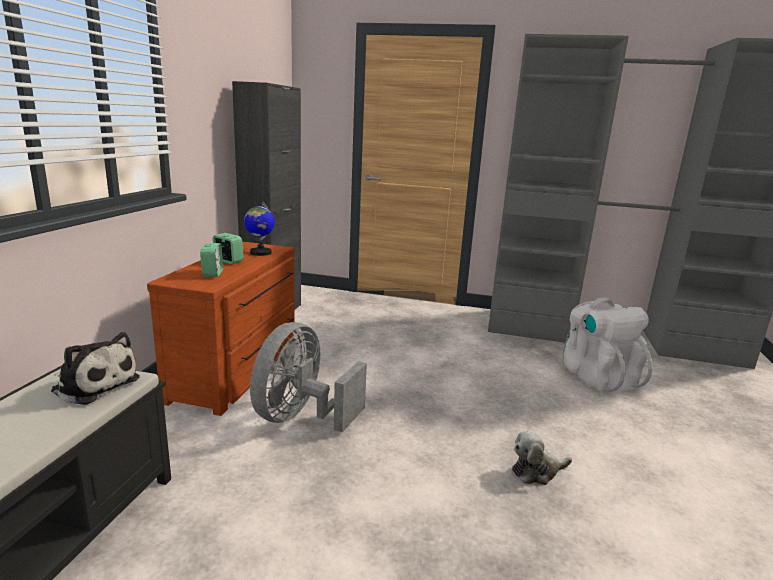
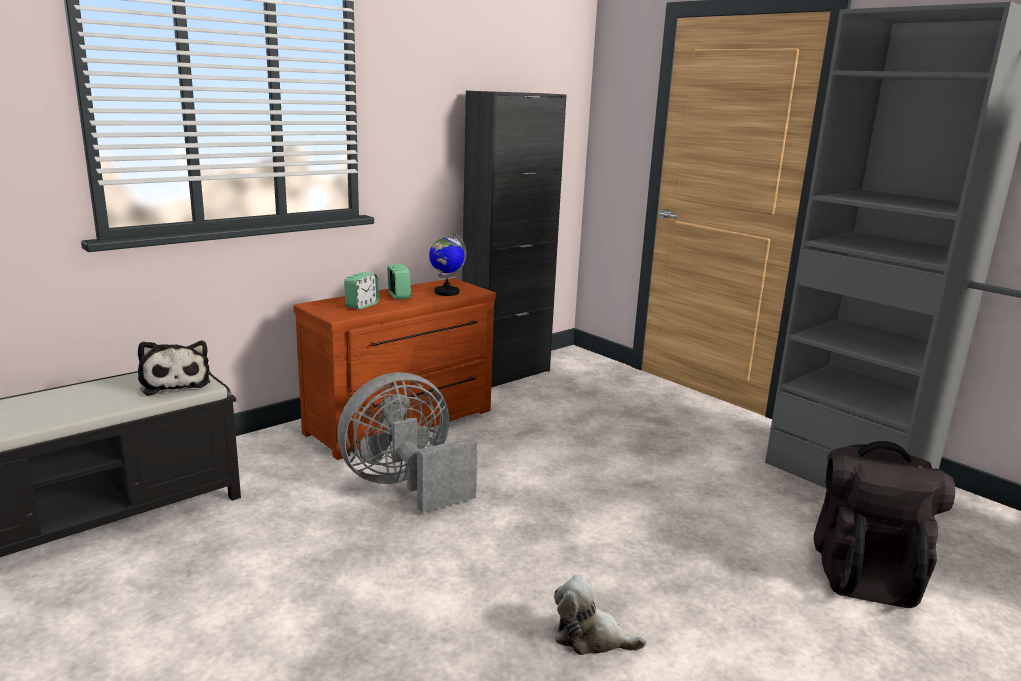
camera: 35 degrees right, 0 degrees up
(597, 377) = (864, 572): white backpack -> black backpack

